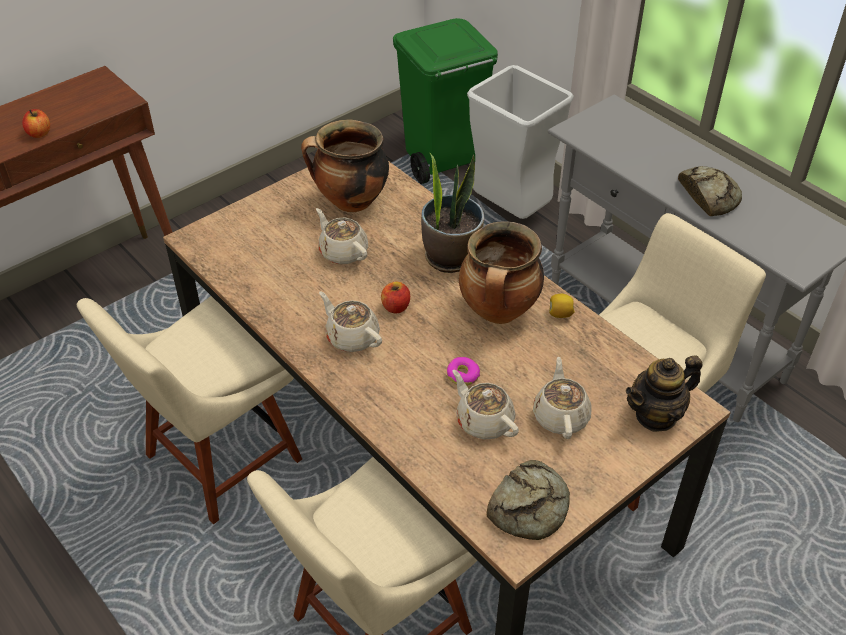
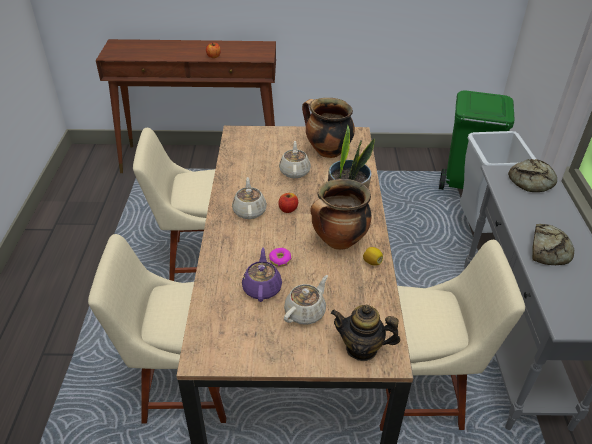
camera: 40 degrees right, 5 degrees down
(484, 421) = (262, 288): beige teapot -> purple teapot
(531, 506) = (232, 344): bread -> bread (533, 181)

